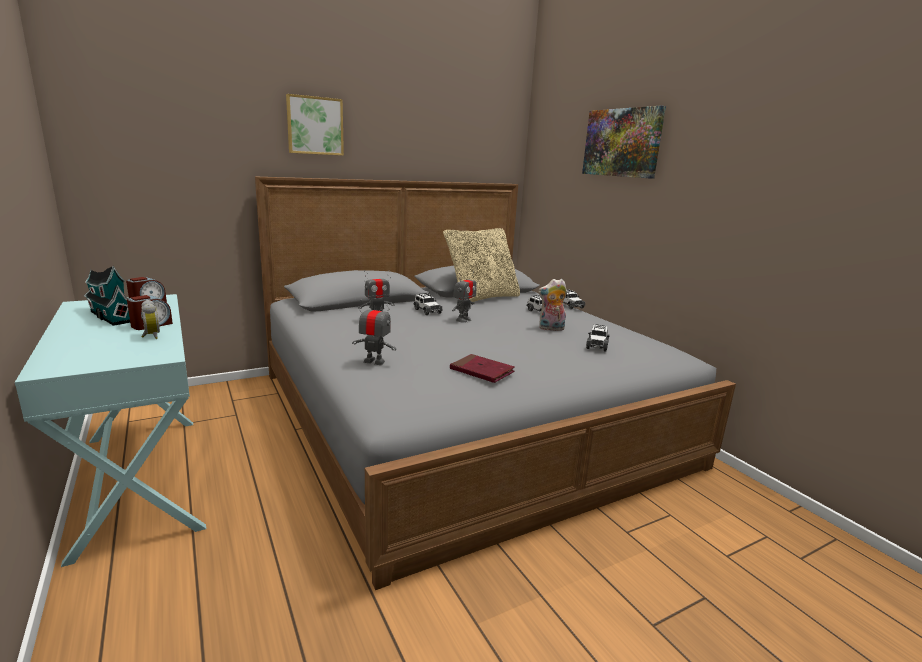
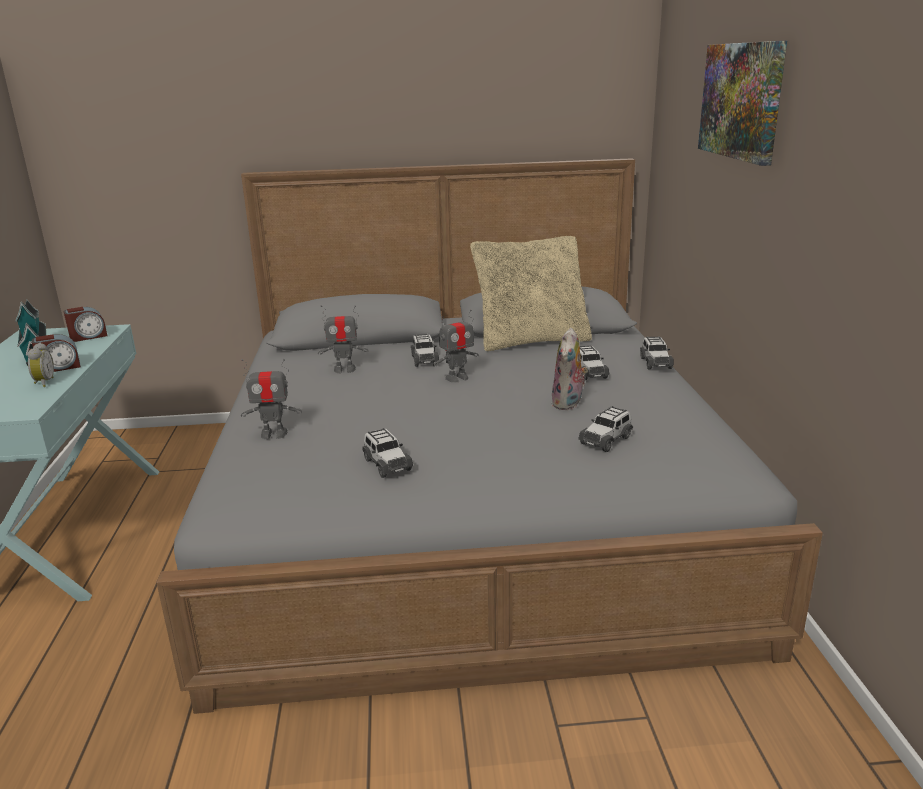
camera: 25 degrees right, 5 degrees up
(315, 126) = (316, 100): picture -> none
(374, 362) = (274, 434): toy robot -> toy robot turned 135 degrees clockwise
(482, 371) = (386, 464): red book -> toy car
(551, 329) = (568, 404): plush toy -> plush toy turned 90 degrees counterclockwise

